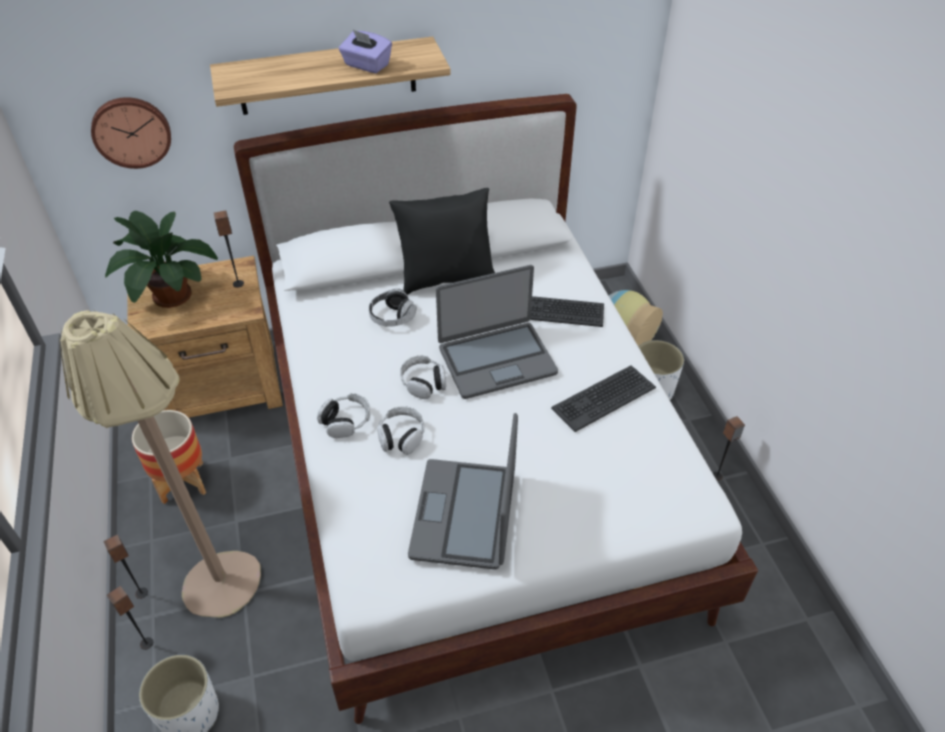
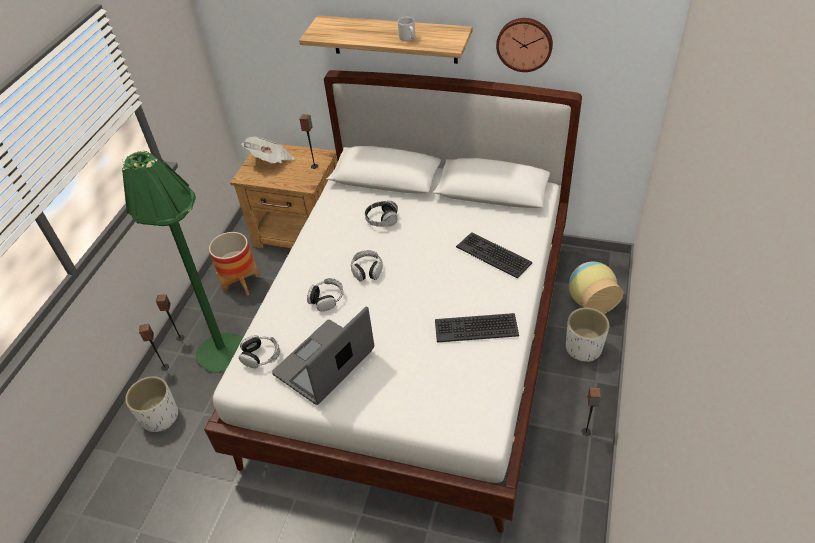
camera: 35 degrees right, 0 degrees up
(131, 131) = (267, 48): wall clock -> wall clock (524, 43)
(168, 295) = (271, 160): potted plant -> newspaper
(211, 573) = (221, 343): beige floor lamp -> green floor lamp
(346, 421) = (303, 276): headphones -> headphones (261, 356)
(366, 65) = (408, 38): purple tissue box -> grey mug
(446, 277) = (437, 205): black pillow -> none
(496, 359) = (425, 273): laptop -> none

